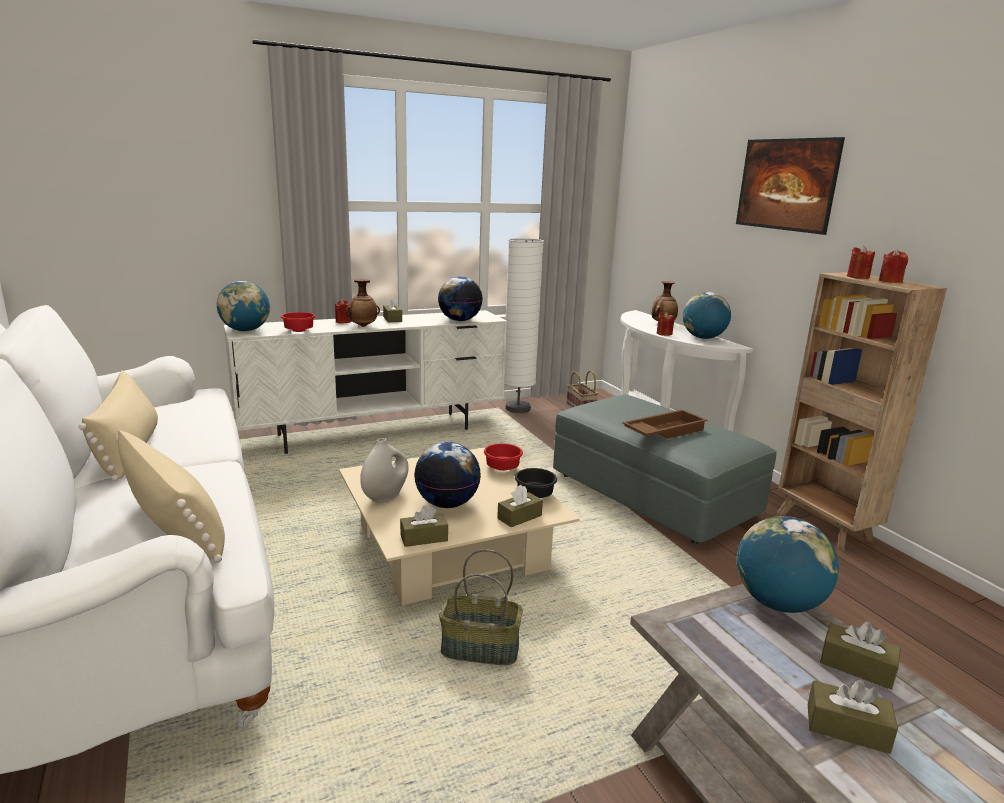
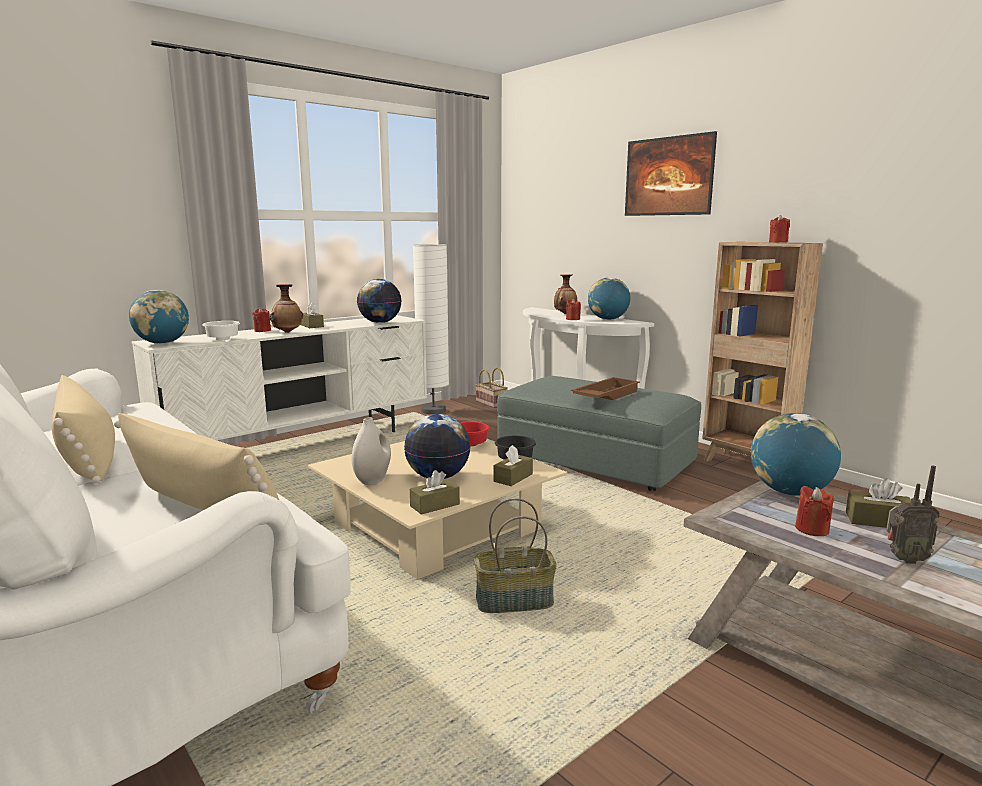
camera: 15 degrees left, 5 degrees down
(299, 331) = (223, 340): red bowl -> white bowl
(847, 728) = (904, 559): brown tissue box -> radio
(858, 277) = (750, 242): red candle -> red candle (812, 529)

